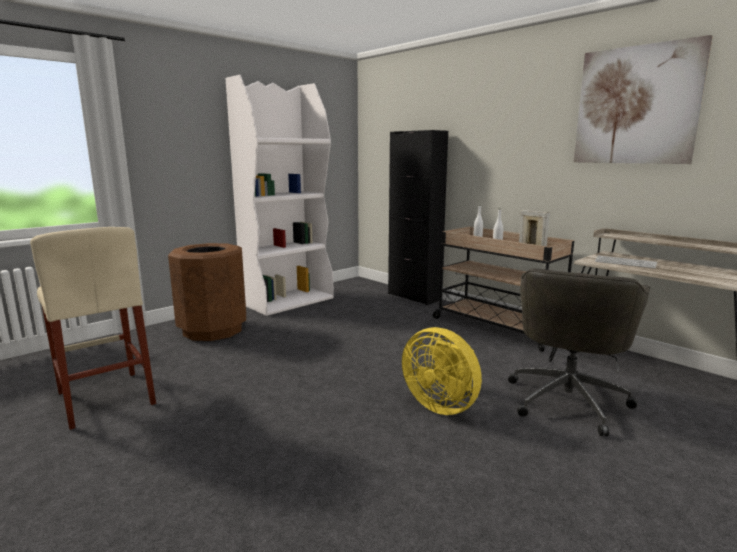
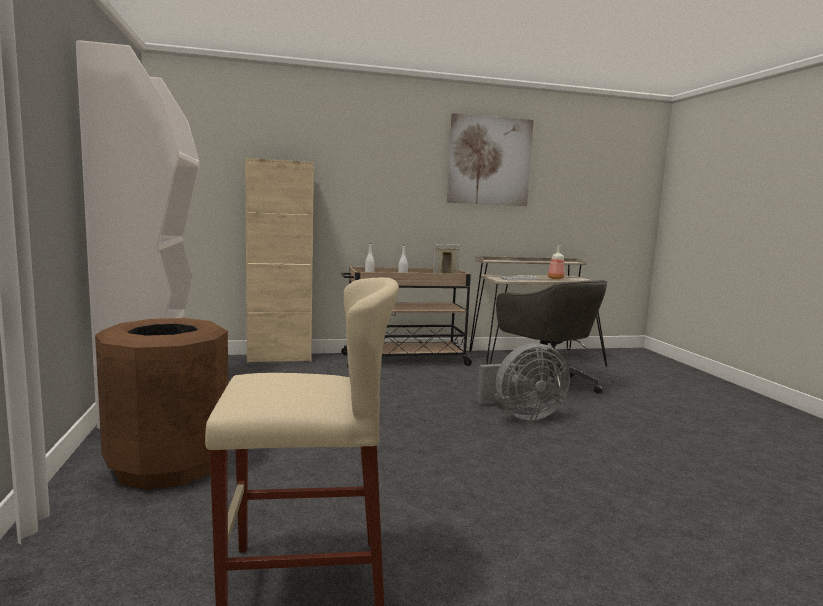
camera: 60 degrees left, 5 degrees down
(414, 297) = (279, 358): black cabinet -> beige cabinet
(442, 405) = (522, 415): yellow fan -> grey fan
(690, 271) = (555, 278): none -> bottle

